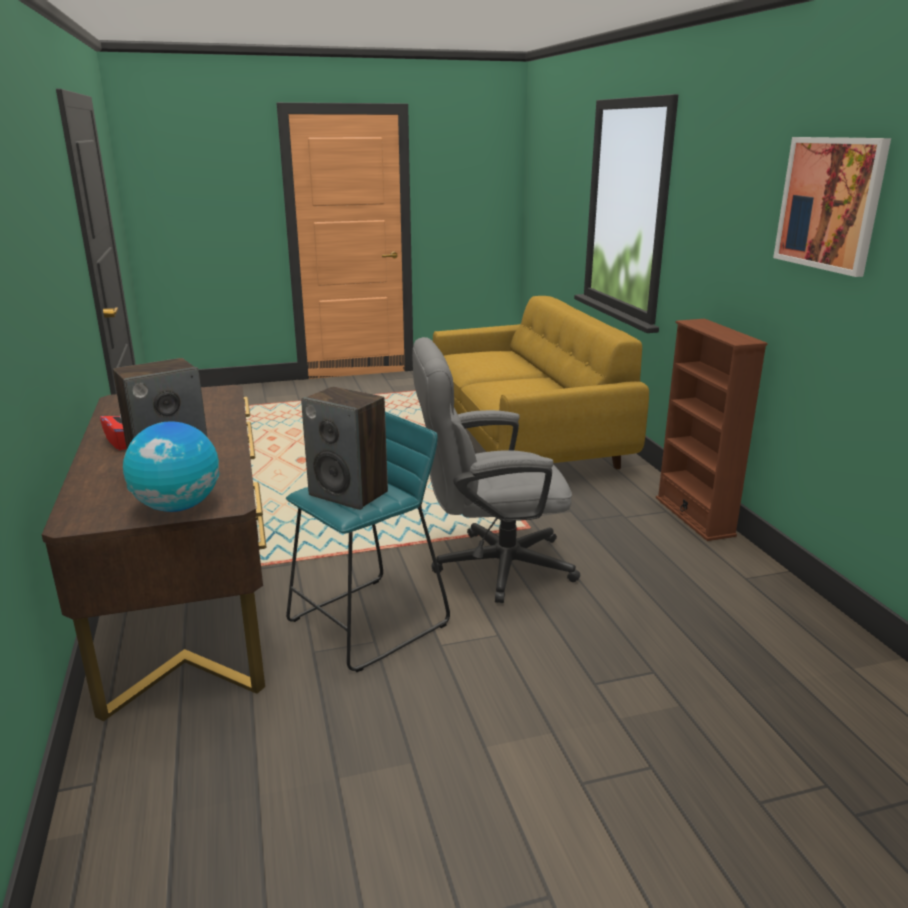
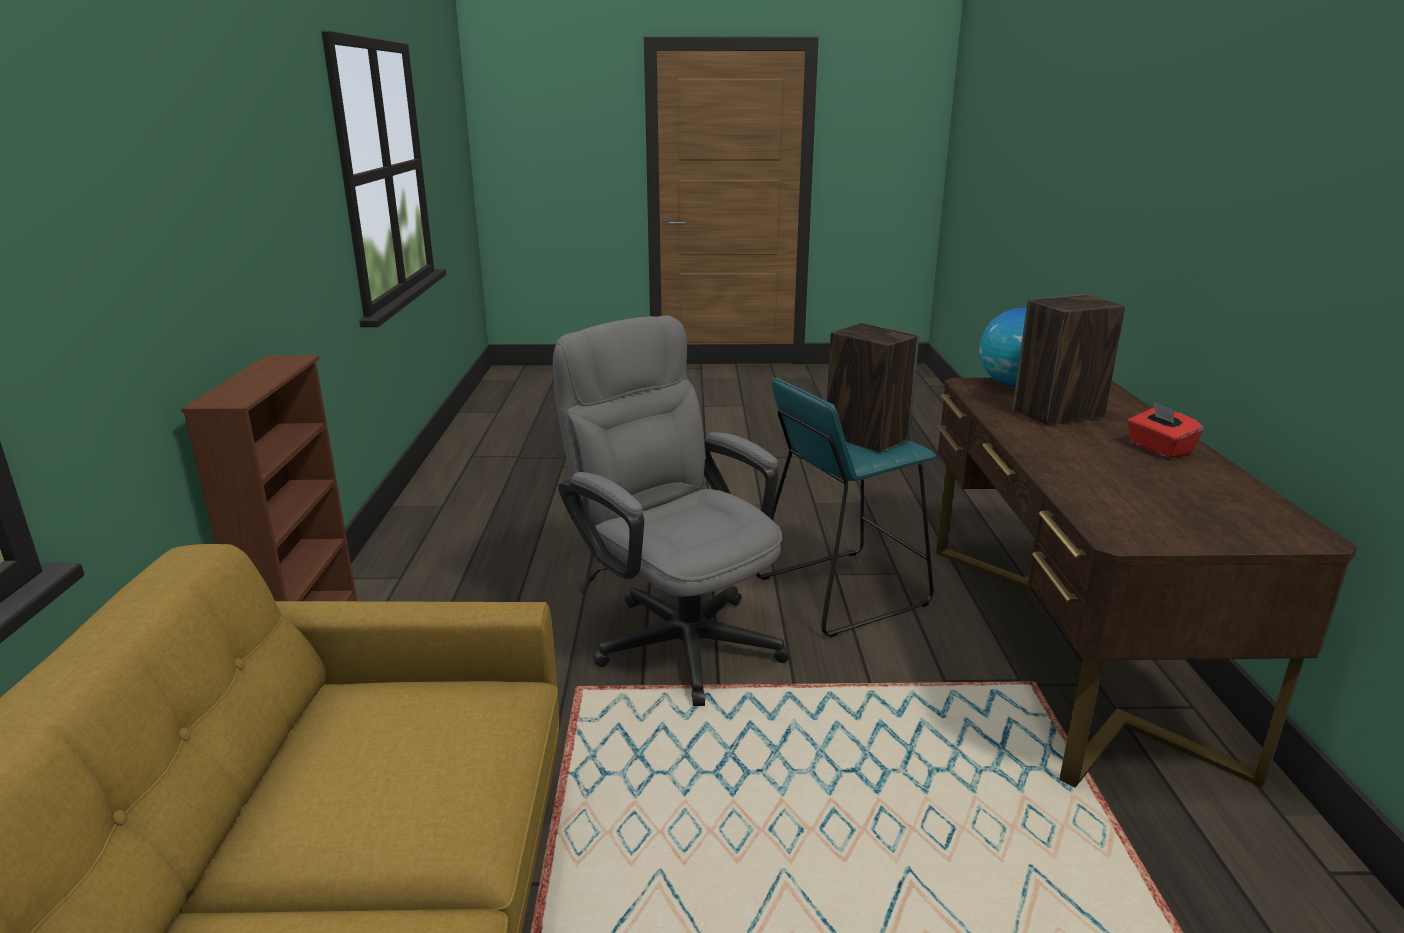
camera: 165 degrees left, 0 degrees up
(490, 566) = (676, 635): grey office chair -> grey office chair turned 135 degrees counterclockwise
(830, 204) = (241, 143): picture -> none

